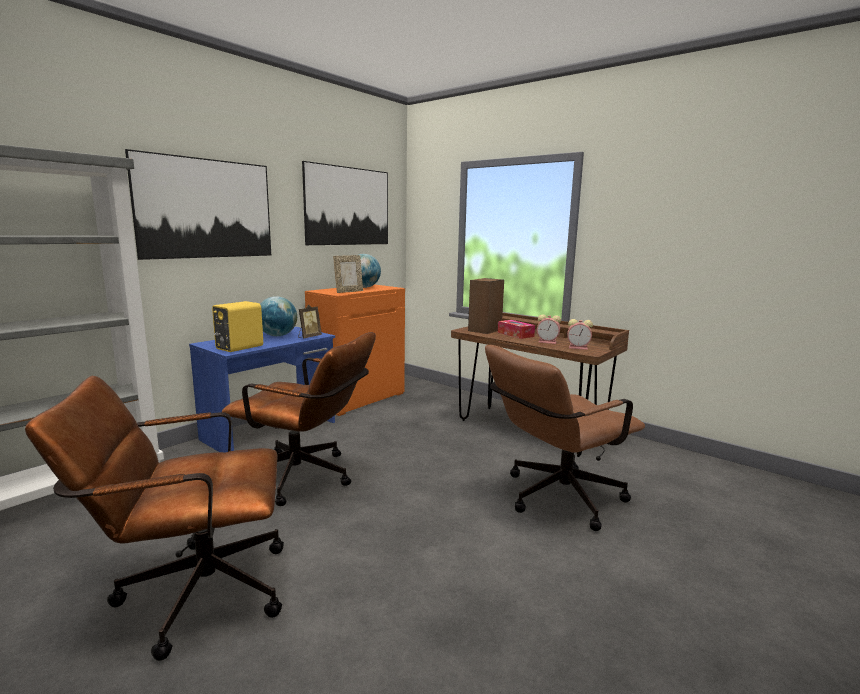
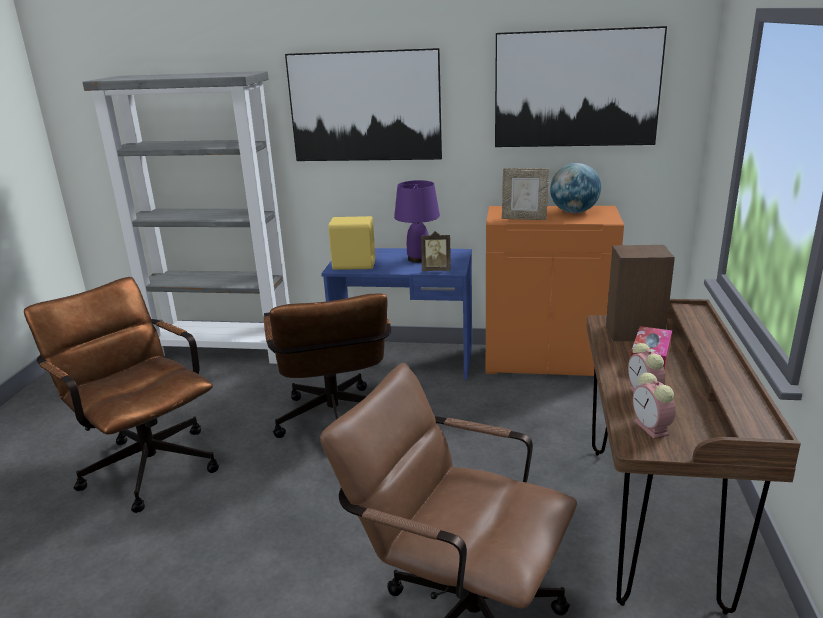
camera: 60 degrees right, 10 degrees up
(277, 336) = (419, 258): globe -> purple table lamp

